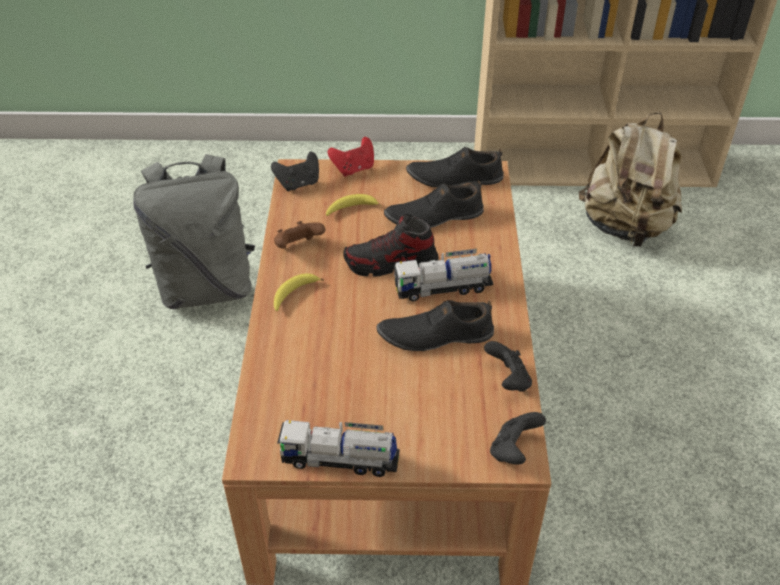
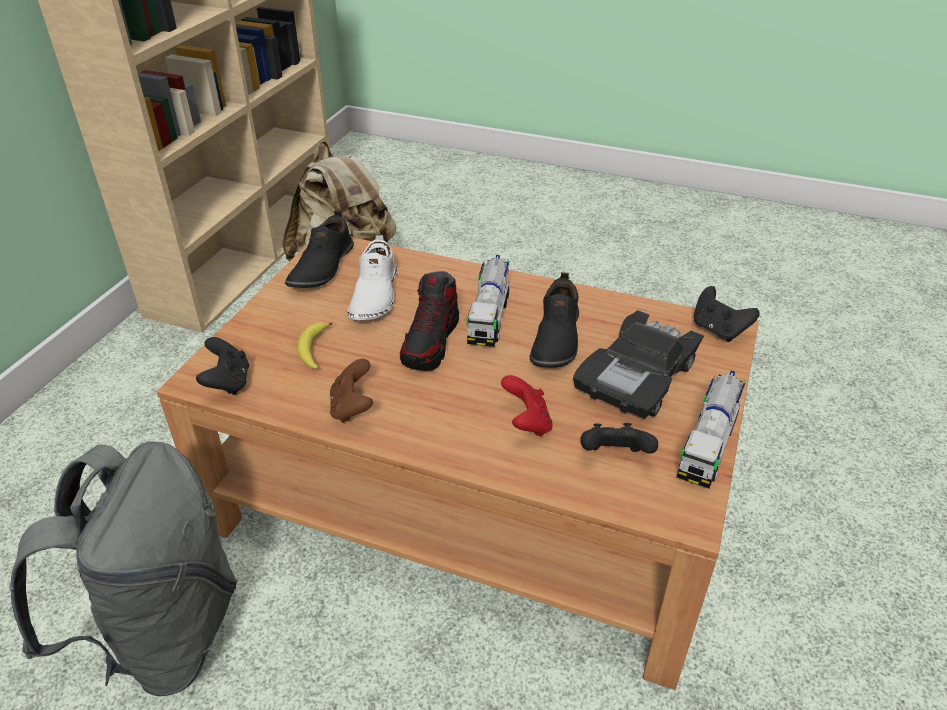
camera: 70 degrees left, 5 degrees down
(294, 294) = (436, 429): banana -> none
(354, 169) = (240, 331): red game controller -> red game controller (527, 423)
(409, 399) = (637, 377): none -> black toy car
(434, 216) = (373, 295): black shoe -> white shoe
(508, 380) = (632, 311): black game controller -> black game controller (614, 456)

